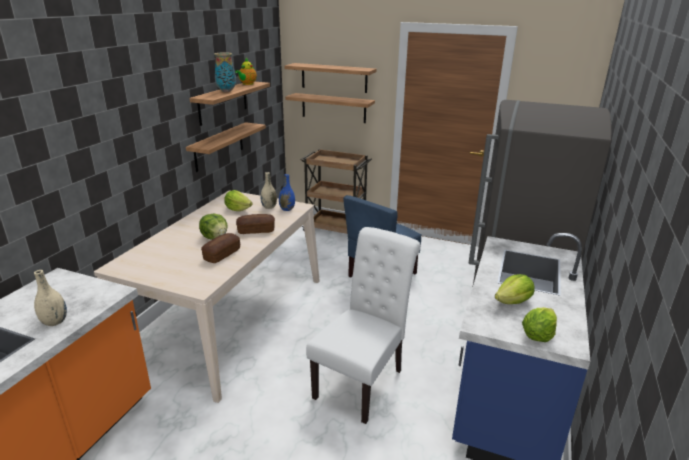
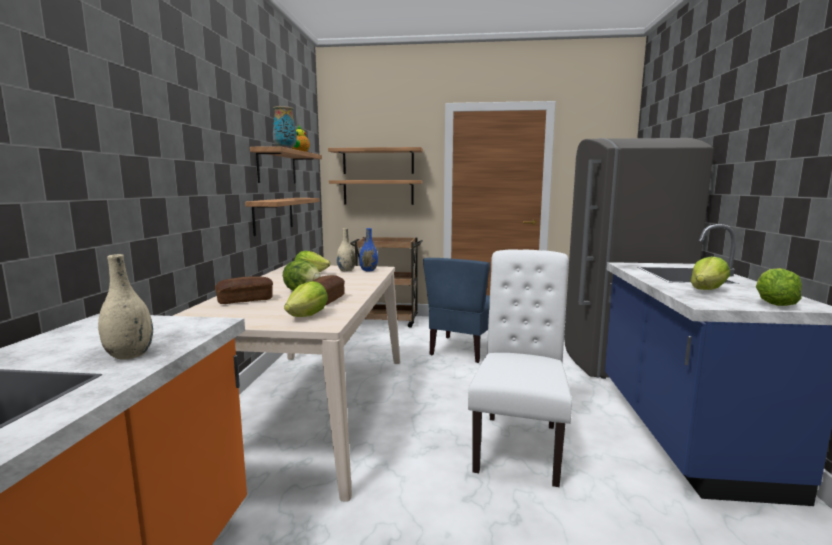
camera: 15 degrees left, 15 degrees down
(196, 275) = (308, 316): none -> lettuce
(256, 230) = (349, 284): bread -> bread (245, 300)

